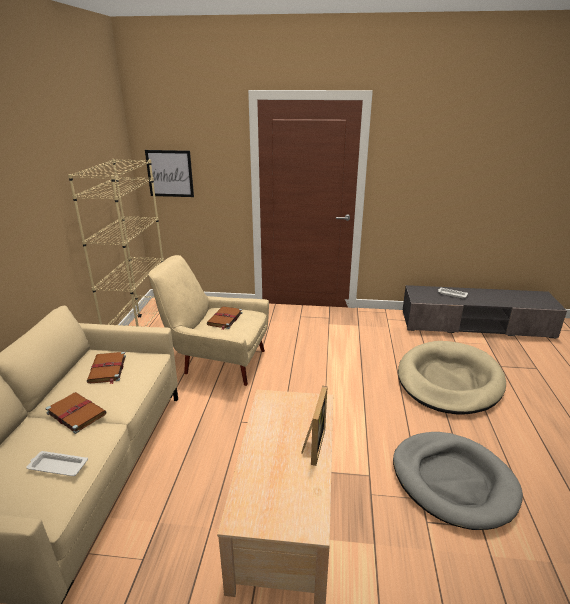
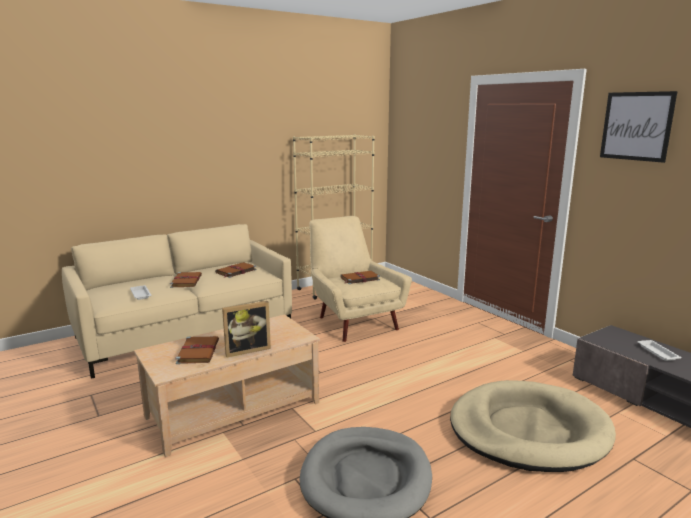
camera: 50 degrees right, 10 degrees down
(170, 173) = (409, 154): picture -> picture (636, 126)
(281, 480) = (198, 351): none -> brown book

